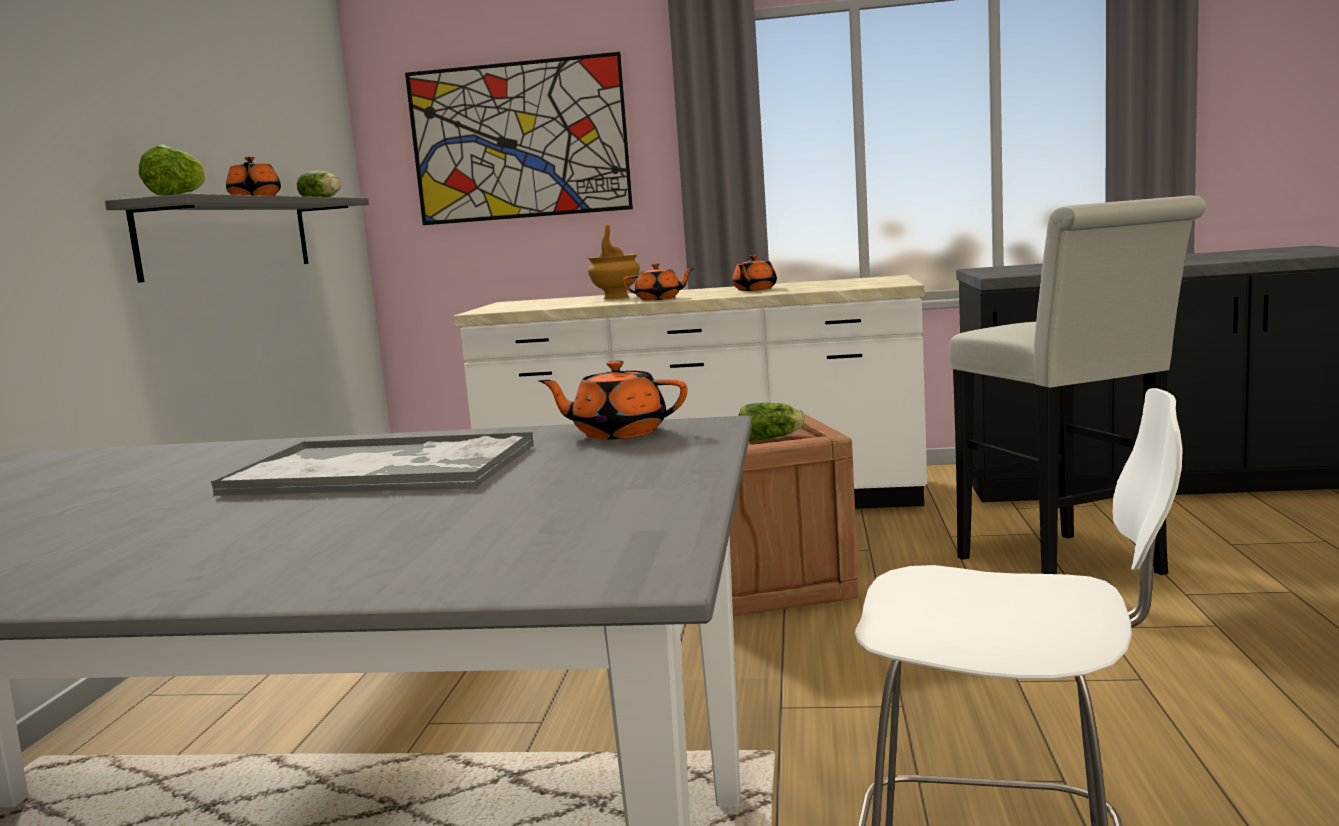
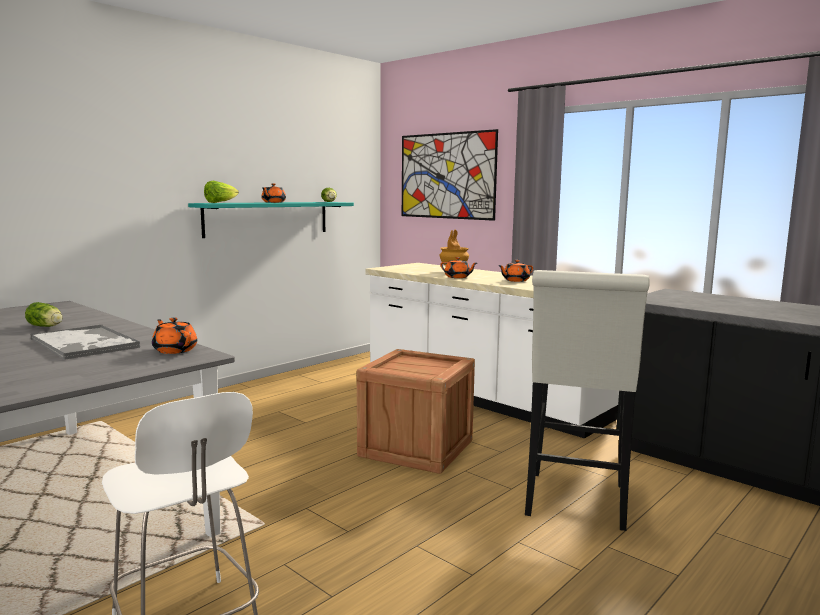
camera: 35 degrees right, 0 degrees up
(229, 237) = (268, 218): grey shelf -> turquoise shelf
(772, 438) = (423, 370): lettuce -> lettuce (46, 327)

